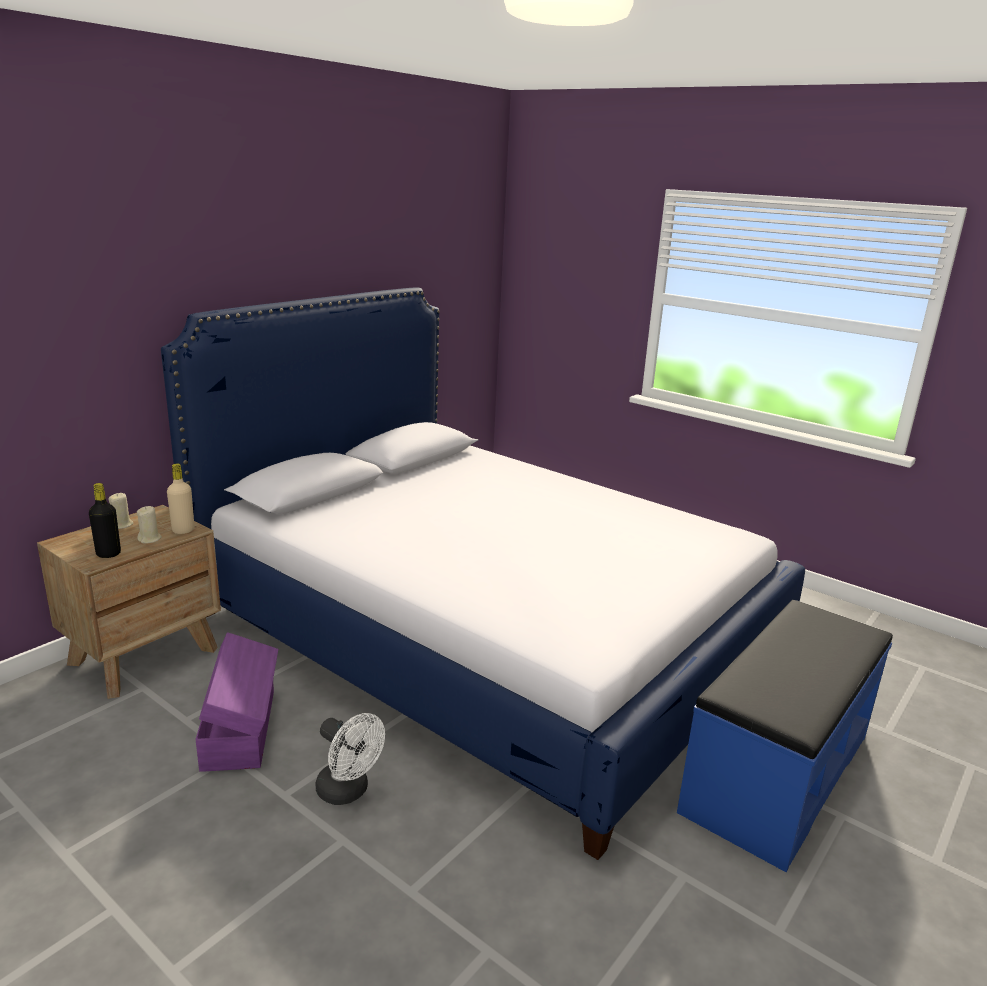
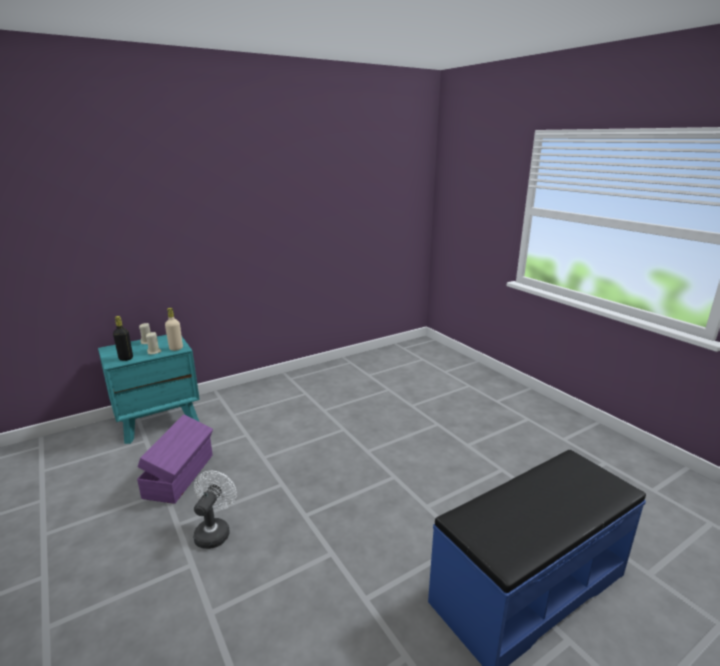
camera: 20 degrees right, 0 degrees up
(144, 655) = (158, 420): brown nightstand -> turquoise nightstand
(348, 792) = (215, 531): white fan -> white fan turned 135 degrees counterclockwise
(482, 633) = (361, 437): bed -> none

